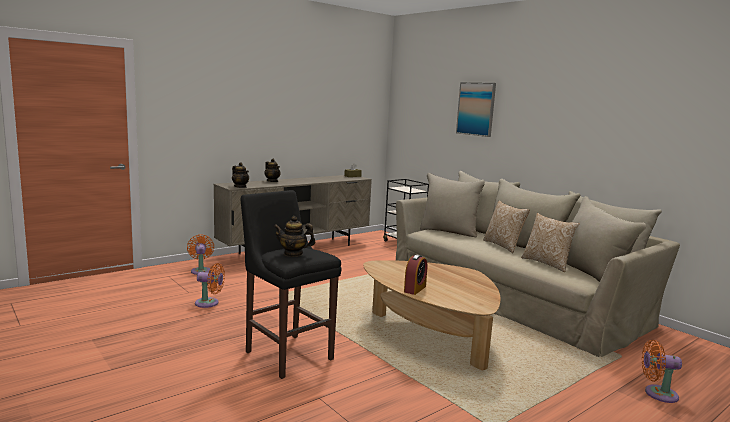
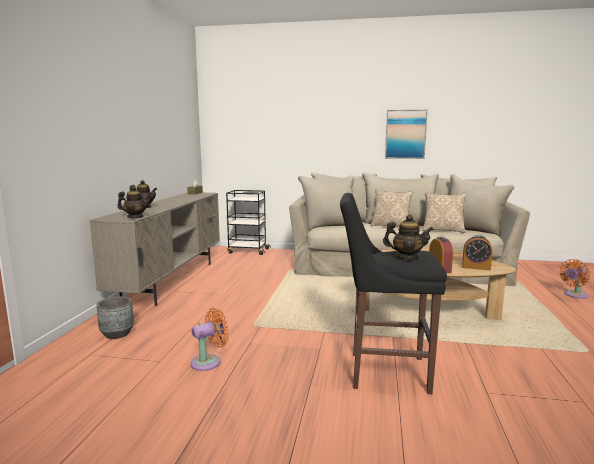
camera: 40 degrees left, 0 degrees up
(201, 270) = (117, 334): orange fan -> grey planter
(293, 254) = (406, 257): teapot -> teapot turned 135 degrees counterclockwise
(454, 299) = (476, 267): none -> alarm clock
(476, 109) = (310, 116): picture -> picture (405, 134)

